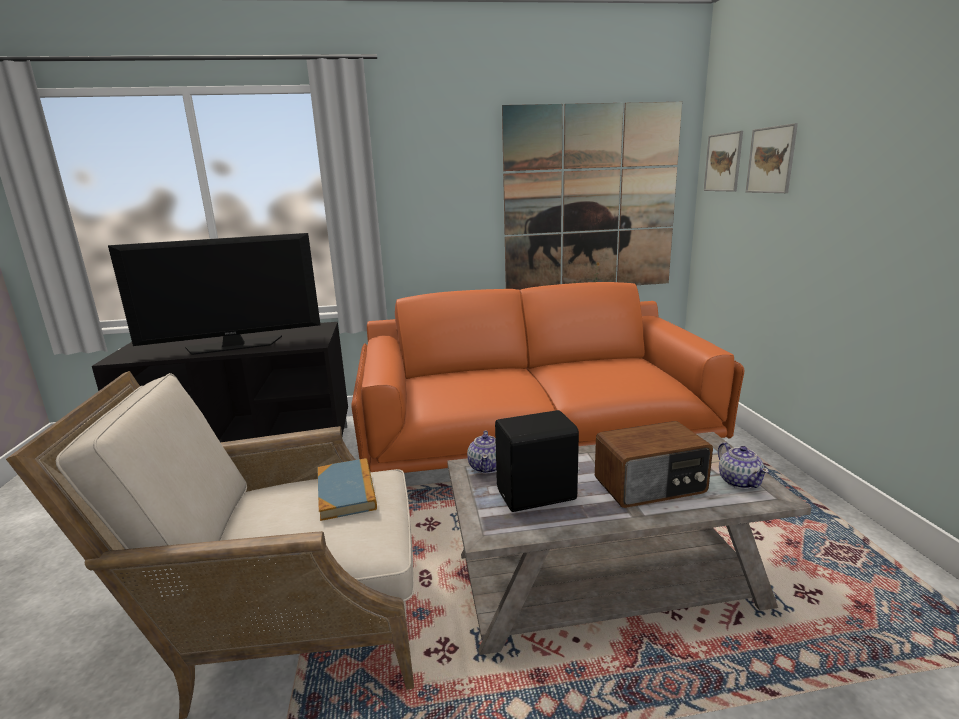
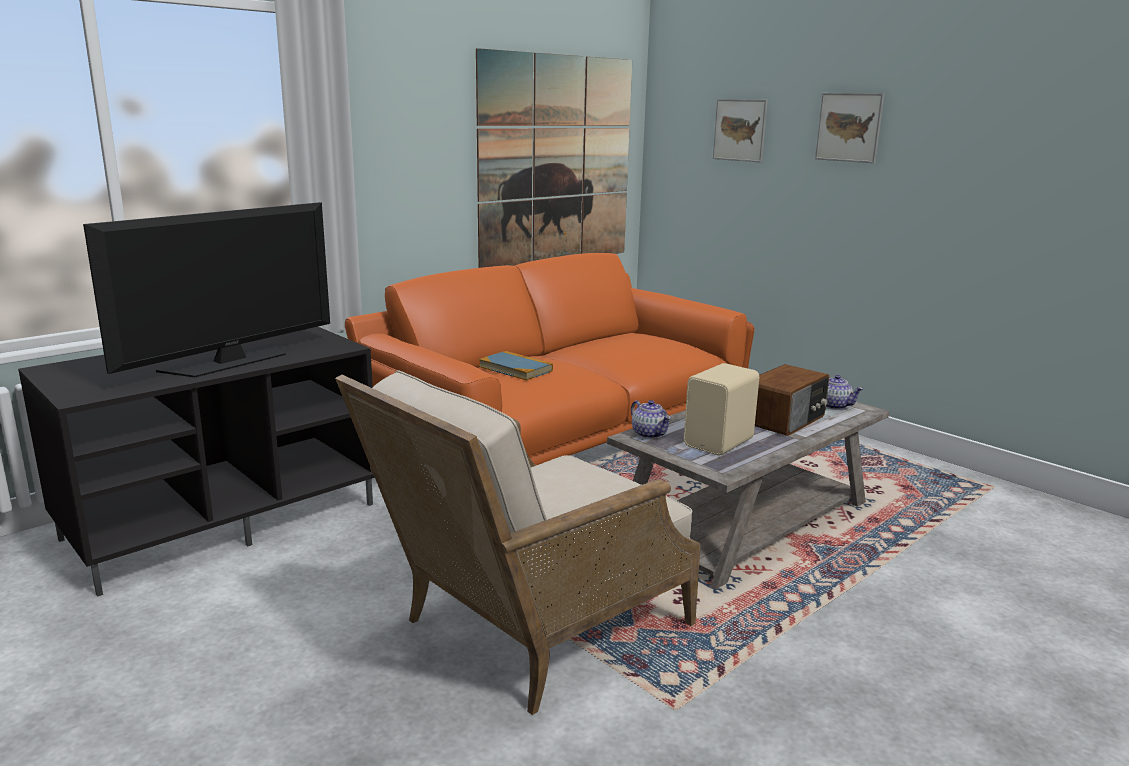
camera: 35 degrees left, 0 degrees up
(346, 491) = (567, 474): book -> book (515, 369)
(538, 496) = (721, 443): black speaker -> beige speaker
(723, 162) = (679, 127): picture -> picture (849, 127)

